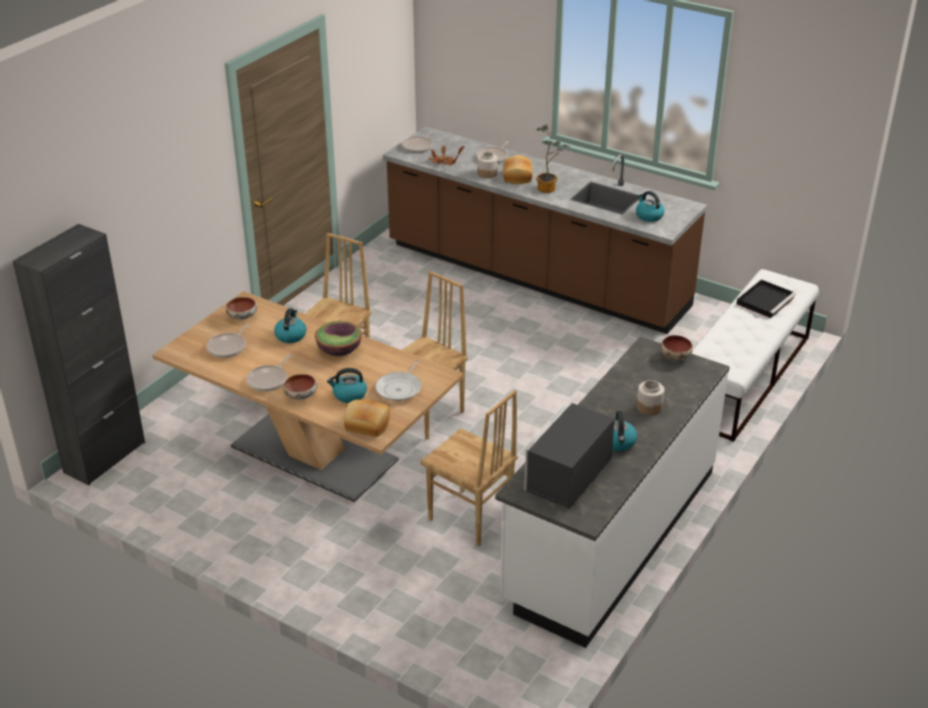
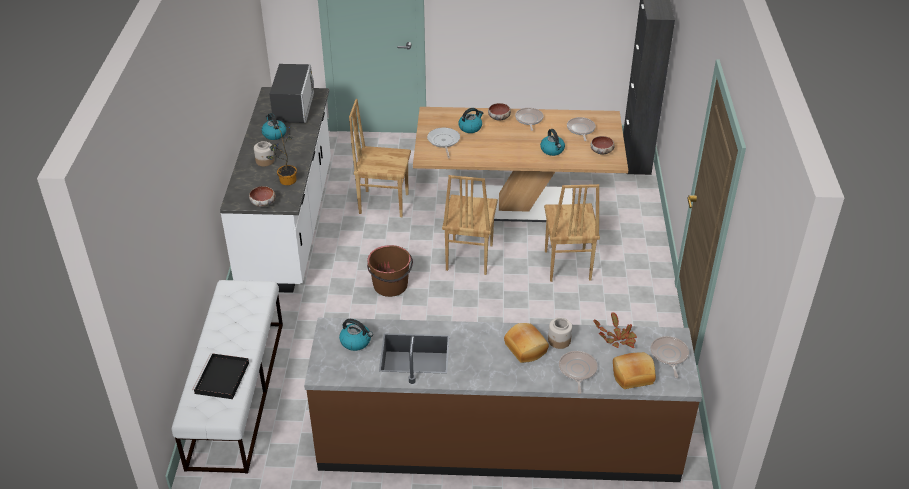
camera: 150 degrees right, 5 degrees up
(339, 350) = (509, 151): bowl -> none
(367, 425) = (441, 115): bread -> bread (632, 375)
(534, 417) = (390, 286): none -> brown bucket
(549, 188) = (480, 343): potted plant -> potted plant (286, 181)

